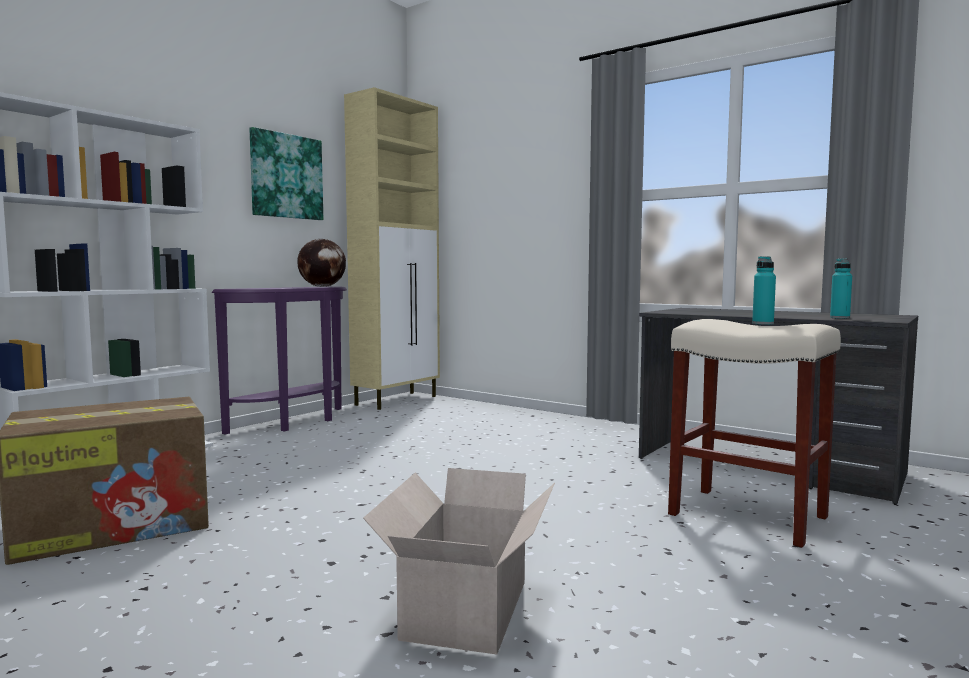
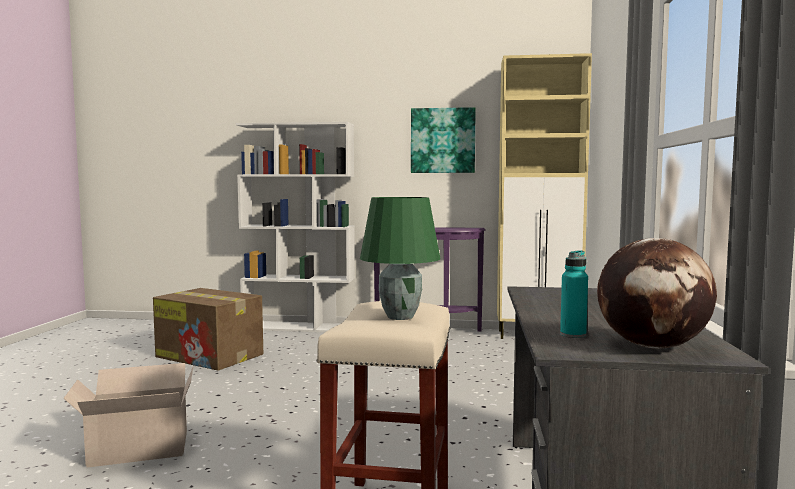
camera: 60 degrees right, 0 degrees up
(322, 287) = (453, 228): globe -> globe (653, 346)
(762, 324) = (400, 316): turquoise bottle -> green table lamp

